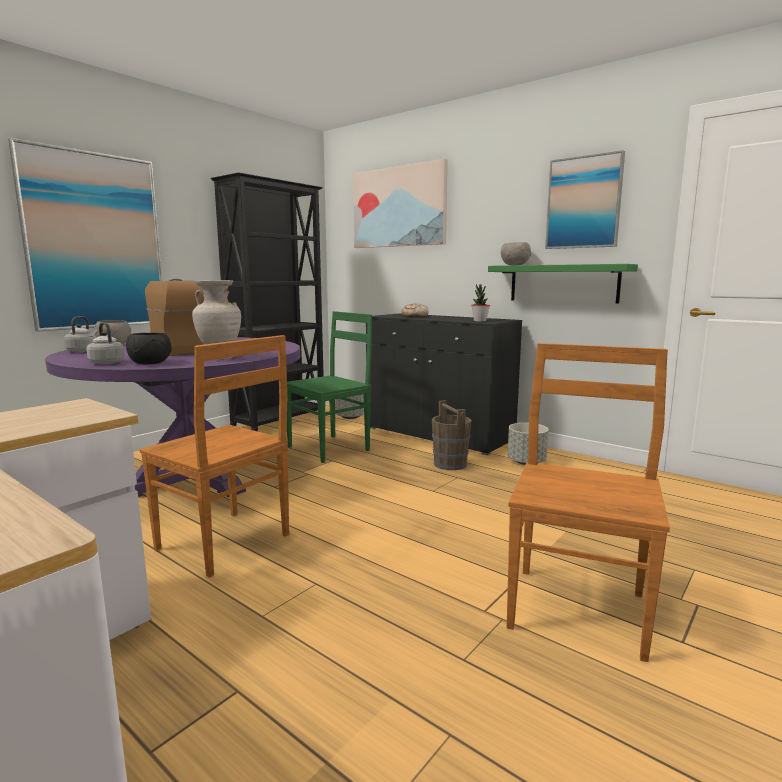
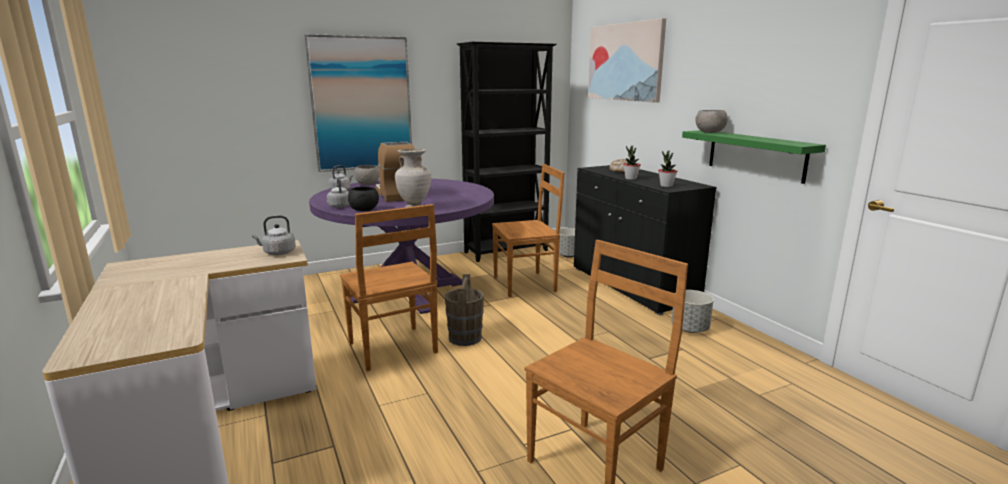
camera: 25 degrees right, 5 degrees up
(73, 412) = (277, 253): none -> grey kettle
(330, 448) = (526, 284): green chair -> brown chair
(435, 319) = (630, 178): none -> potted plant
(450, 464) = (615, 317): brown bucket -> brown bucket (465, 338)
(584, 203) = (781, 73): picture -> none

